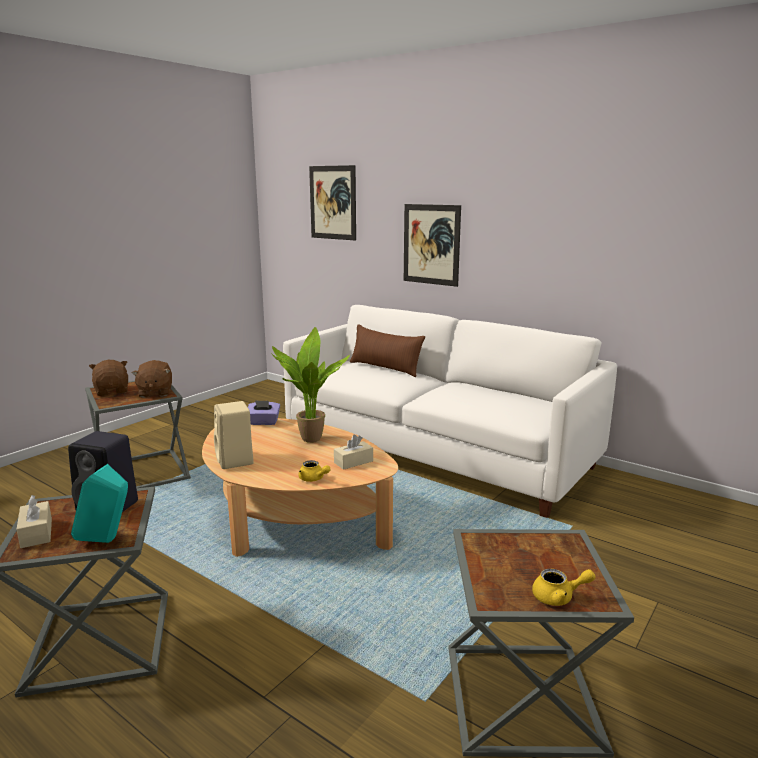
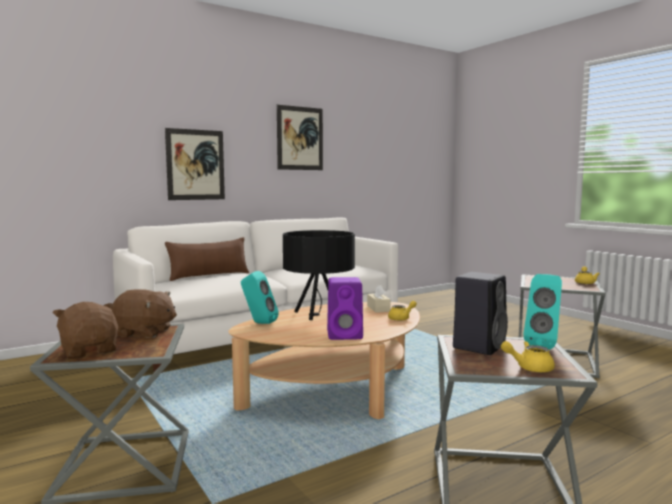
camera: 70 degrees left, 10 degrees down
(36, 533) = (529, 368): beige tissue box -> yellow teapot
(112, 391) = (90, 351): brown plush toy -> brown plush toy turned 60 degrees clockwise
(235, 461) = (346, 335): beige speaker -> purple speaker
(263, 422) = (258, 323): purple tissue box -> turquoise speaker
(308, 439) = (319, 314): potted plant -> black table lamp
(333, 202) = (64, 122): picture -> picture (300, 138)

